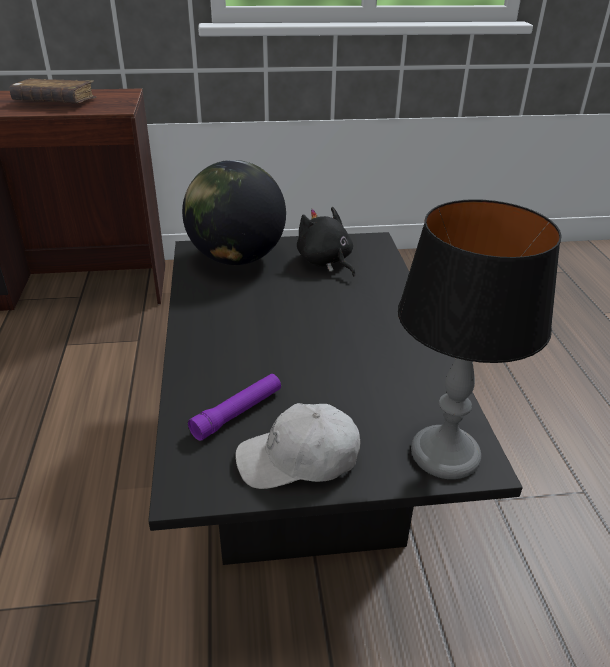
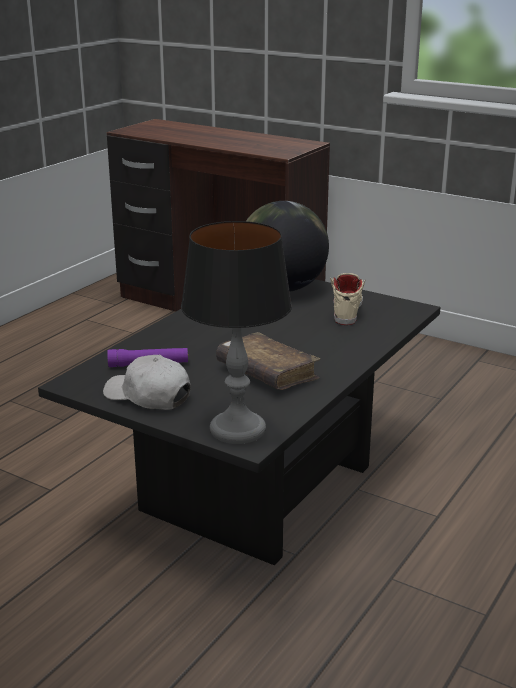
camera: 40 degrees right, 10 degrees down
(55, 102) = (246, 142): brown book -> brown book (267, 373)
(325, 262) = (346, 310): black plush toy -> beige shoe

